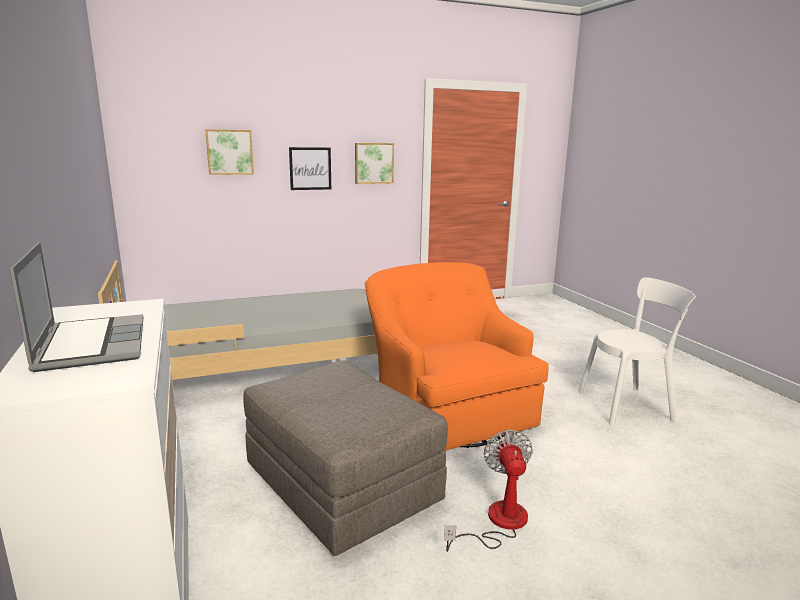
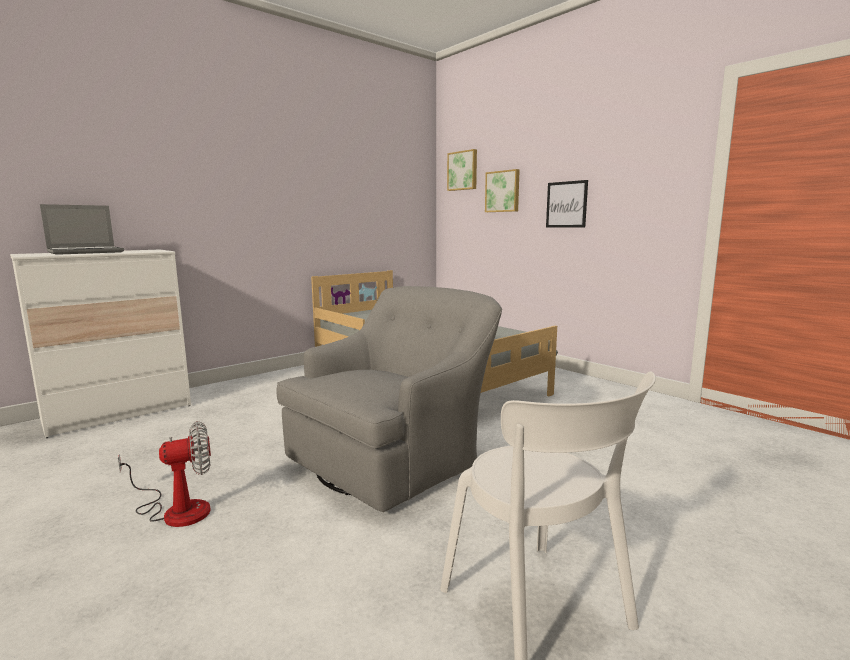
camera: 70 degrees right, 5 degrees down
(340, 484) = (242, 435): grey ottoman -> none
(373, 163) = (637, 195): picture -> picture (463, 170)
(448, 411) = (394, 457): orange armchair -> grey armchair

